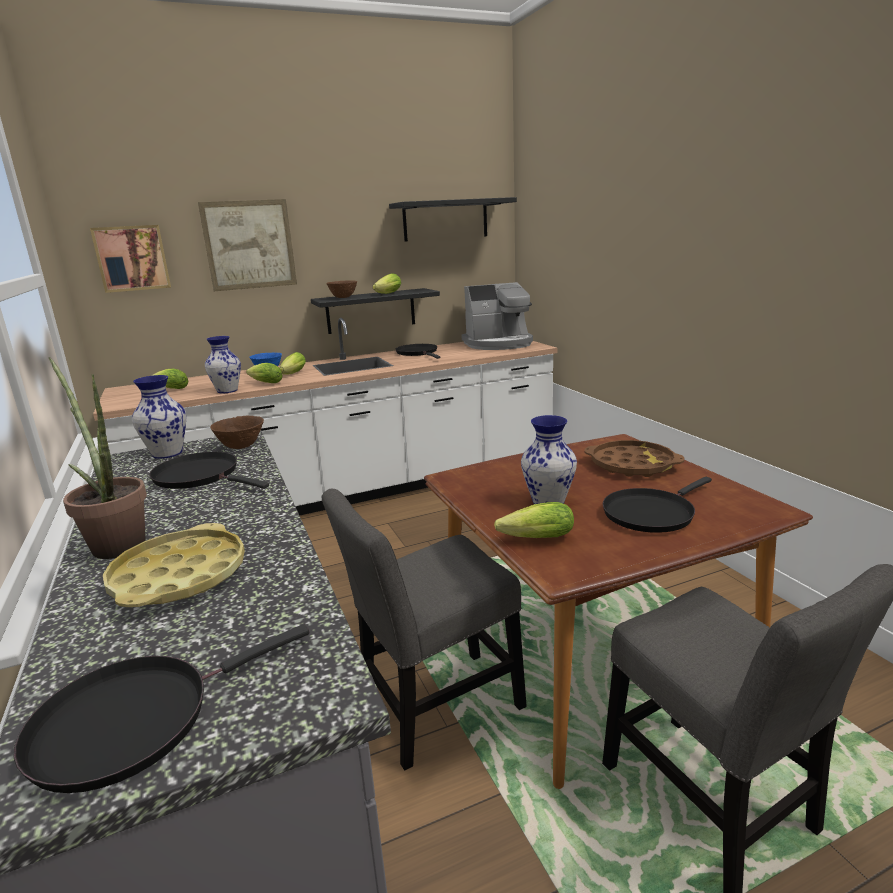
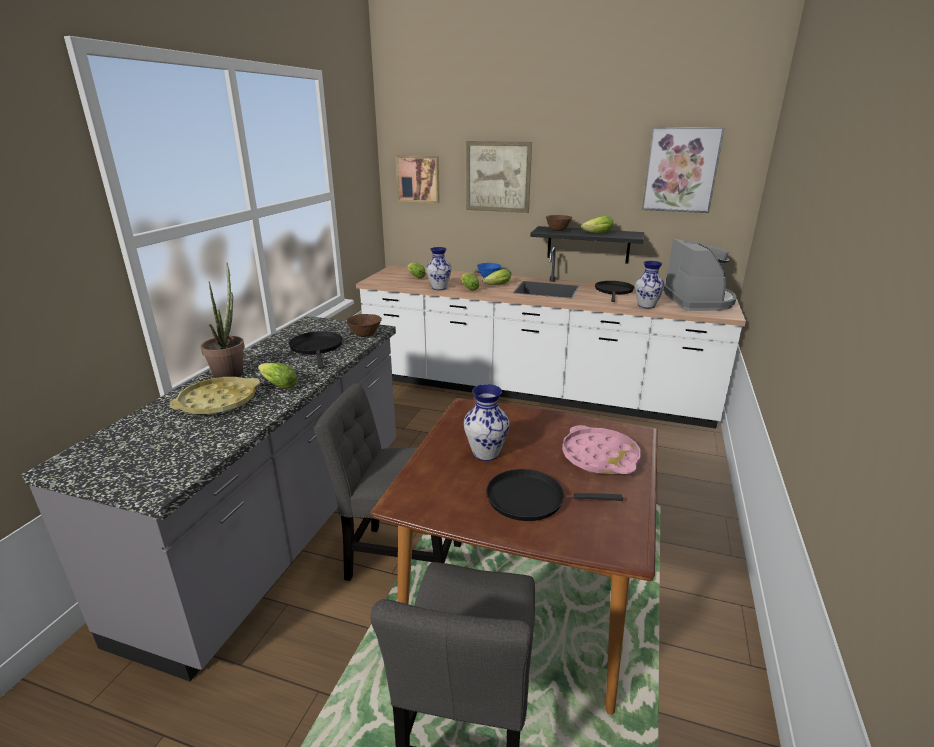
camera: 40 degrees right, 5 degrees up
(134, 720) = (111, 456): black frying pan -> none
(166, 453) = (330, 326): vase -> vase (646, 306)
(445, 220) = (681, 170): black shelf -> picture
(499, 344) = (699, 301): coffee machine -> coffee machine turned 120 degrees counterclockwise
(533, 539) = (427, 473): lettuce -> lettuce (277, 385)
(632, 465) = (600, 457): brown tray -> pink tray

